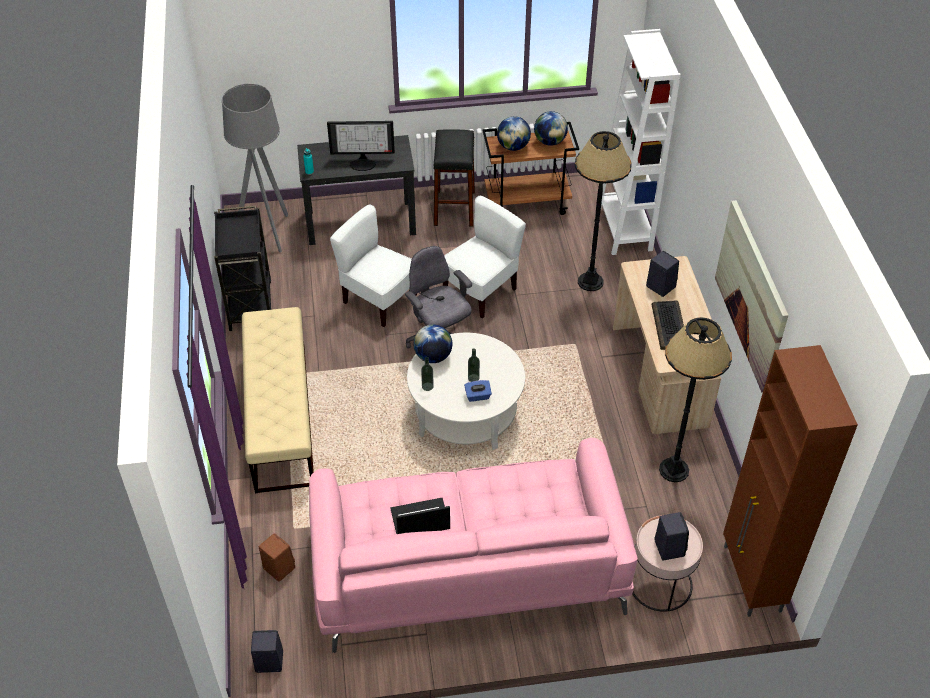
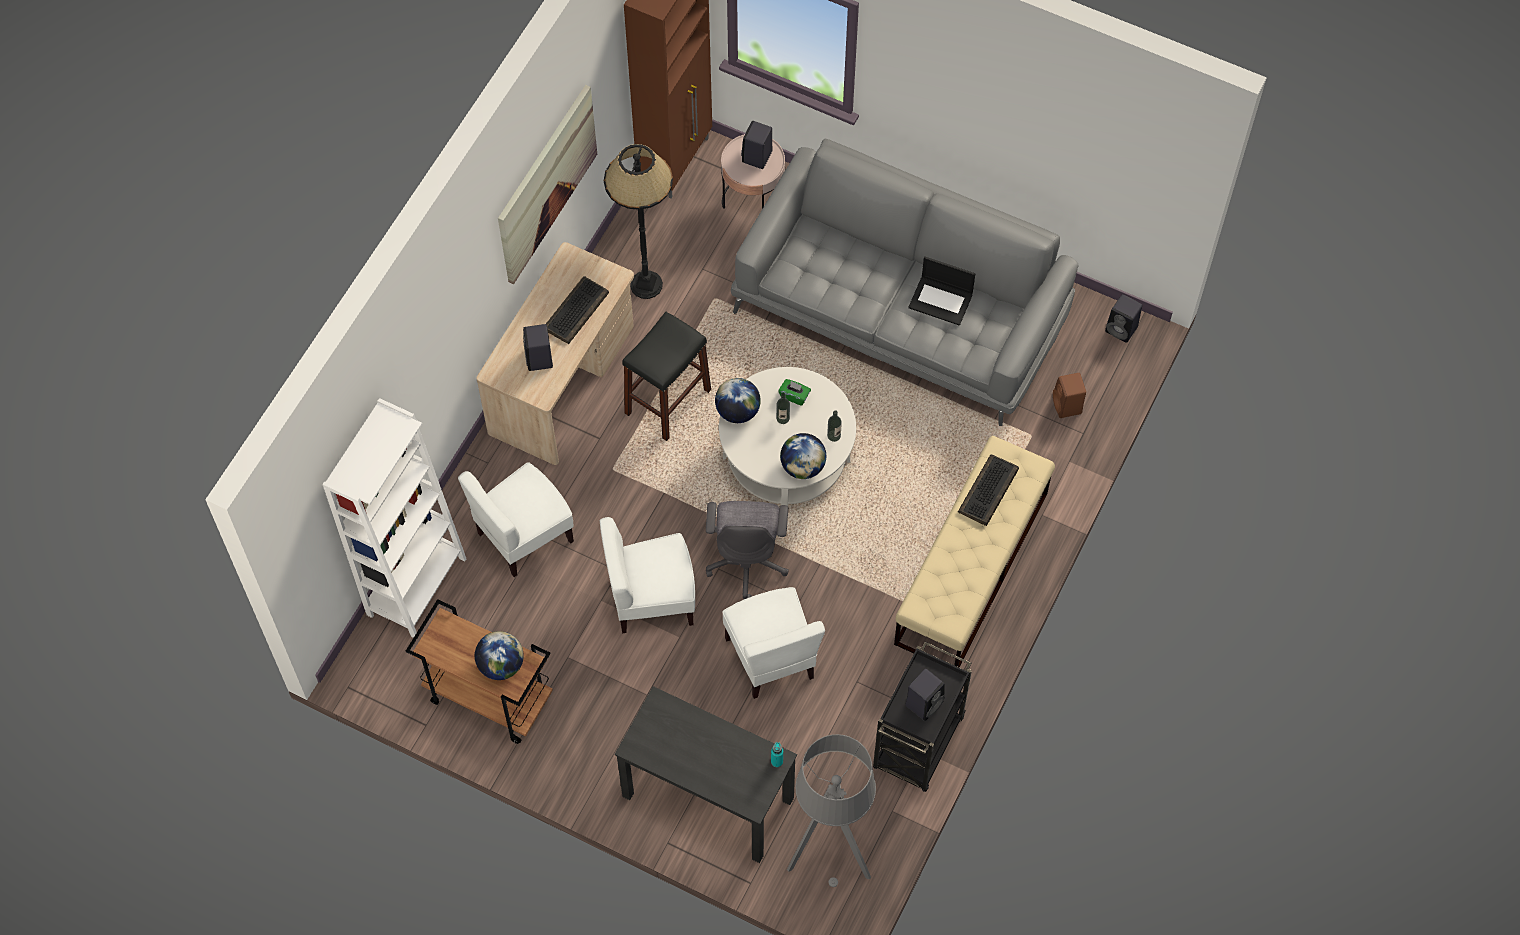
camera: 145 degrees left, 15 degrees up
(236, 234) = (924, 702): none -> black speaker
(284, 406) = (988, 491): none -> keyboard
(363, 163) = (703, 736): monitor -> none
(454, 208) = (579, 748): black stool -> black stool (667, 401)
(467, 566) = (902, 310): pink sofa -> grey sofa
(478, 396) = (794, 396): blue tissue box -> green tissue box
(550, 142) = (451, 645): globe -> globe (737, 411)
(590, 282) = (524, 536): black floor lamp -> white chair

